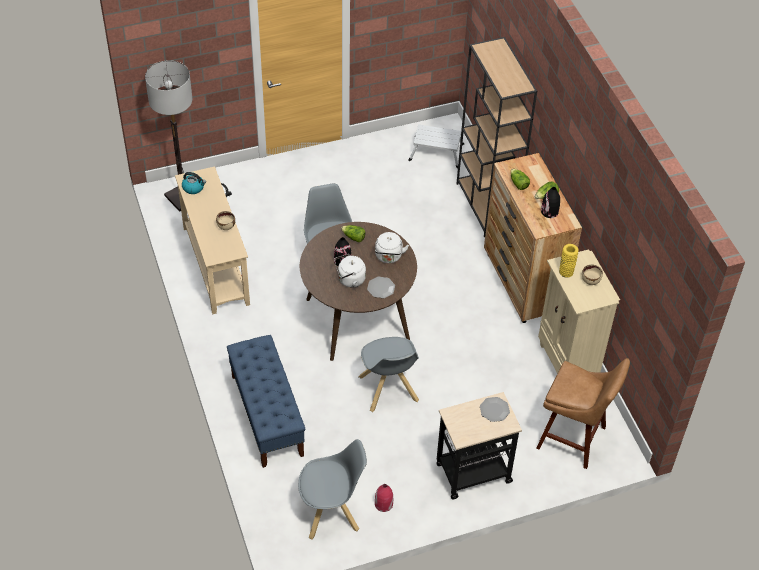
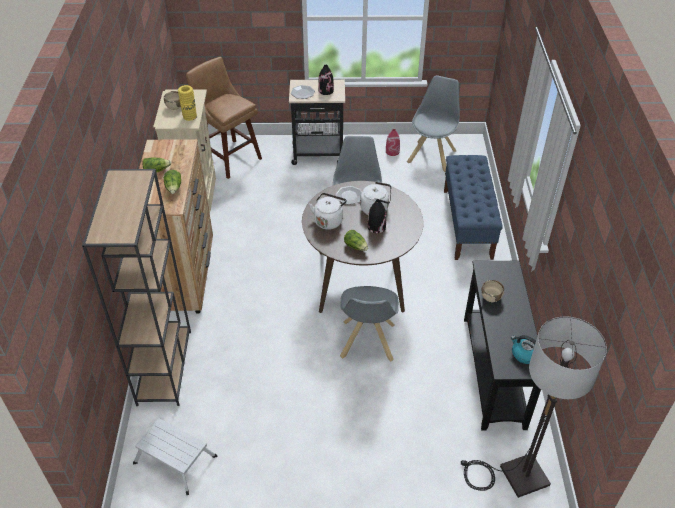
camera: 160 degrees left, 5 degrees down
(215, 265) = (494, 372): beige console table -> black console table
(331, 511) = (432, 155): grey chair -> grey chair turned 105 degrees clockwise
(549, 212) = (165, 157): black vase -> black vase (326, 90)

